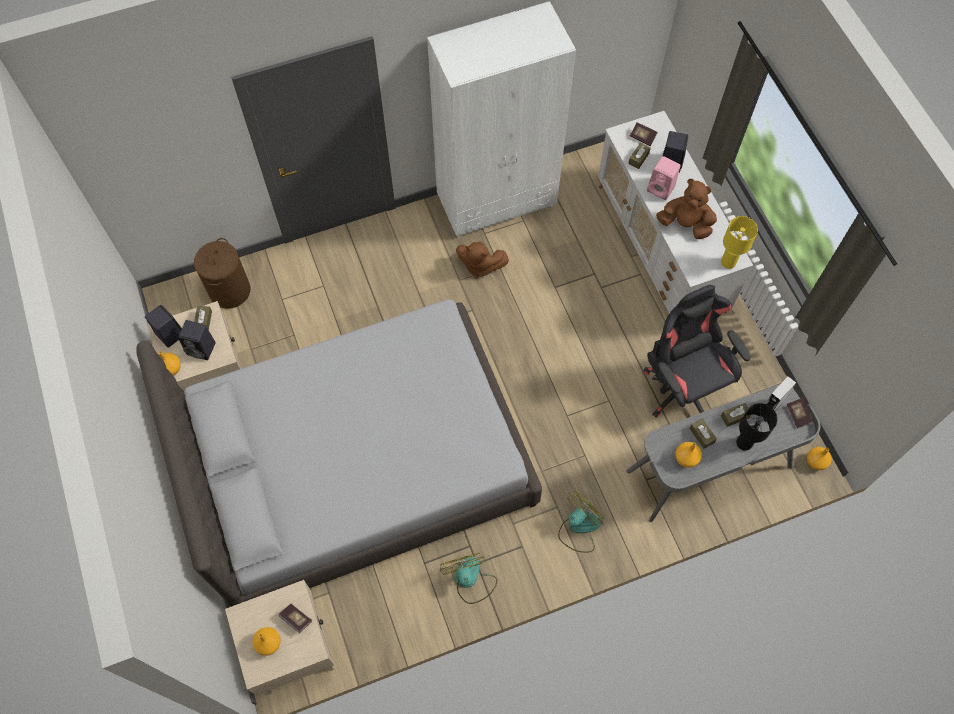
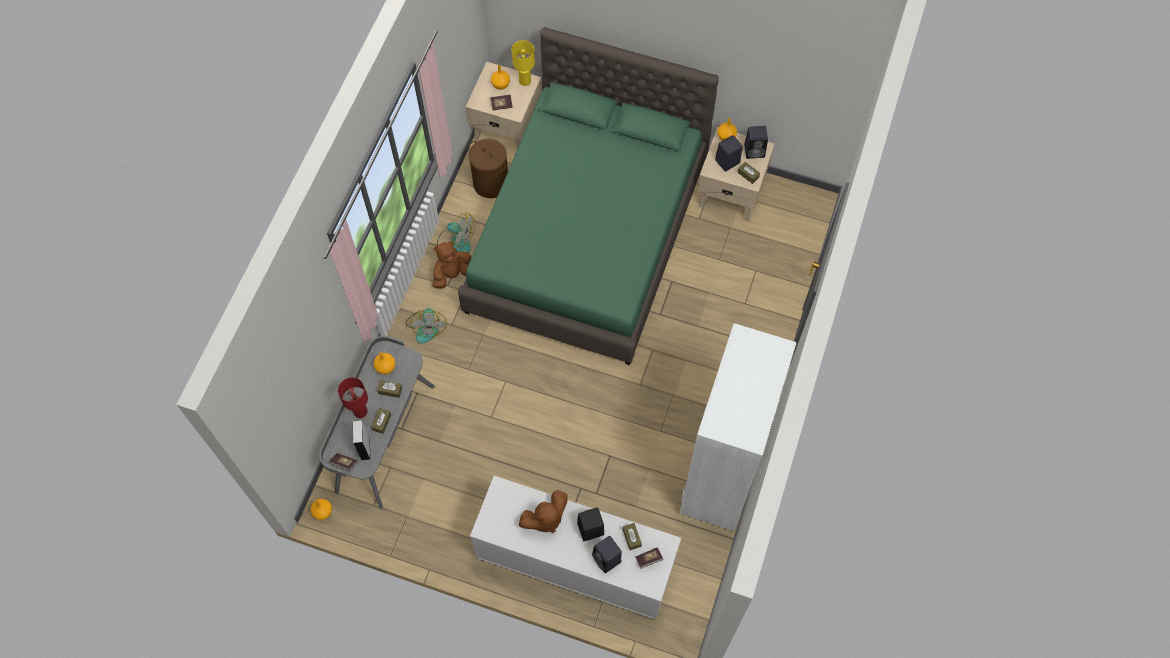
camera: 130 degrees right, 0 degrees up
(230, 291) = (790, 243): brown laundry basket -> brown laundry basket (490, 183)
(358, 463) = (588, 234): grey bed -> green bed
(480, 266) = (673, 418): brown plush toy -> brown plush toy (452, 274)
(661, 189) = (589, 529): pink speaker -> black speaker
(683, 390) = (452, 473): black office chair -> none
(728, 263) = (487, 519): yellow table lamp -> yellow table lamp (525, 81)
(744, 442) = (361, 412): black table lamp -> red table lamp

